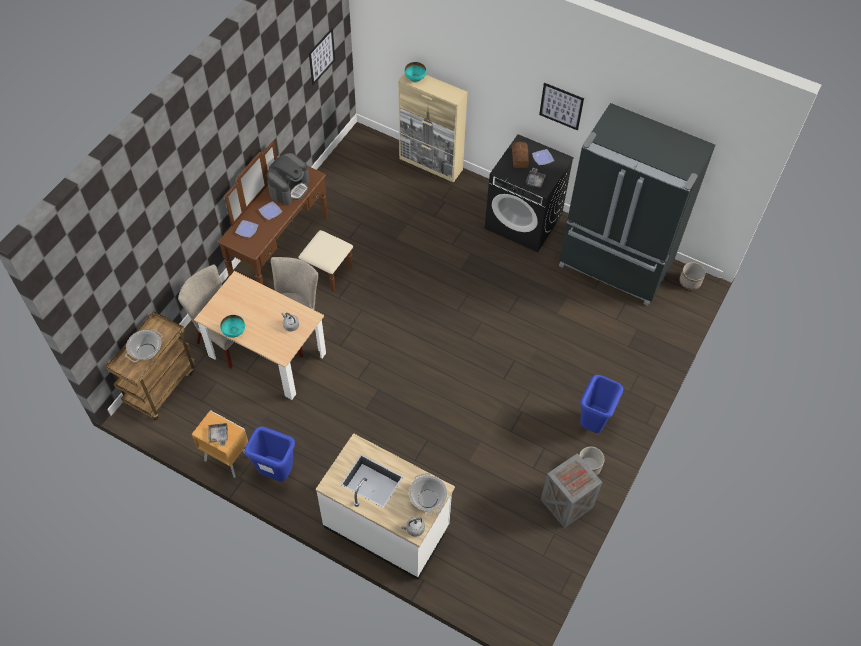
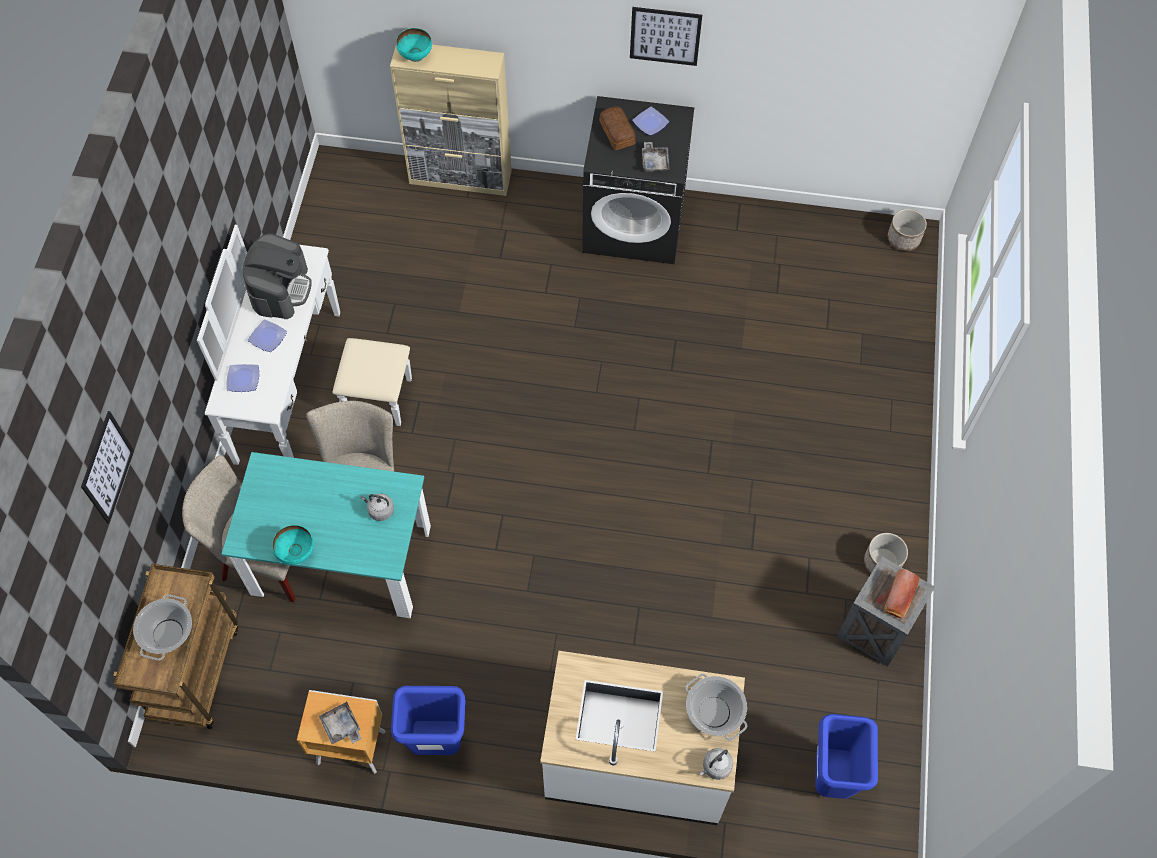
camera: 20 degrees left, 5 degrees up
(267, 355) = (341, 560): beige dining table -> turquoise dining table
(291, 254) = (309, 388): brown dresser -> white dresser
(321, 56) = (260, 63): picture -> picture (107, 467)
(576, 481) = (898, 598): none -> bread
(592, 423) = (860, 496): blue trash can -> blue trash can (831, 776)
(615, 265) = (791, 248): black fridge -> none

